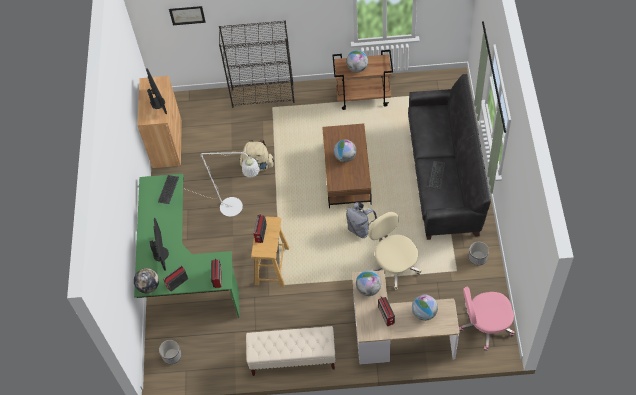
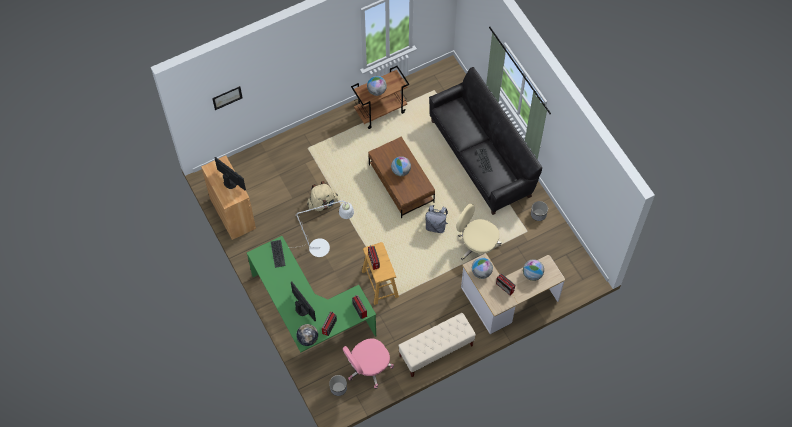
camera: 30 degrees left, 5 degrees up
(263, 95) = (294, 140): black bookcase -> none
(485, 325) = (569, 266): pink office chair -> pink office chair (368, 368)

